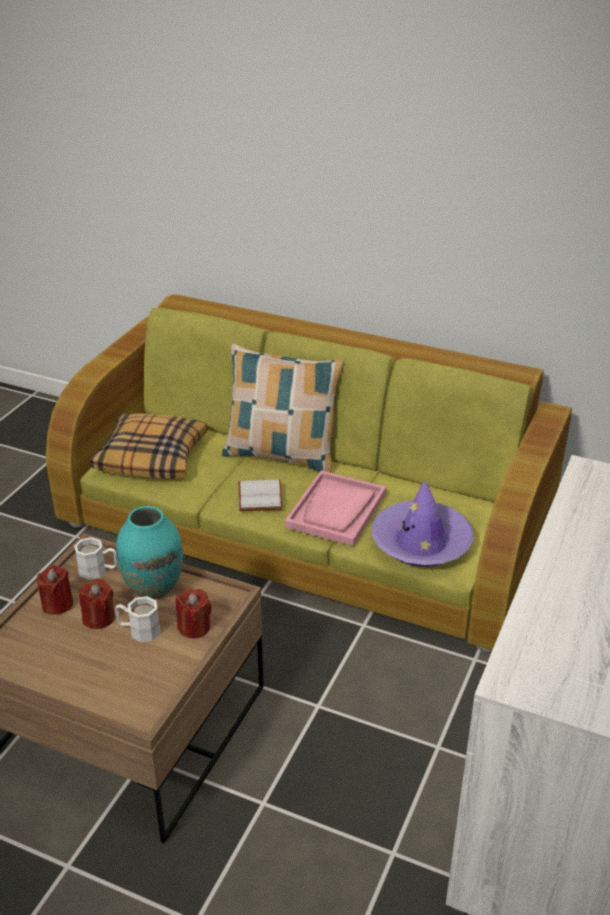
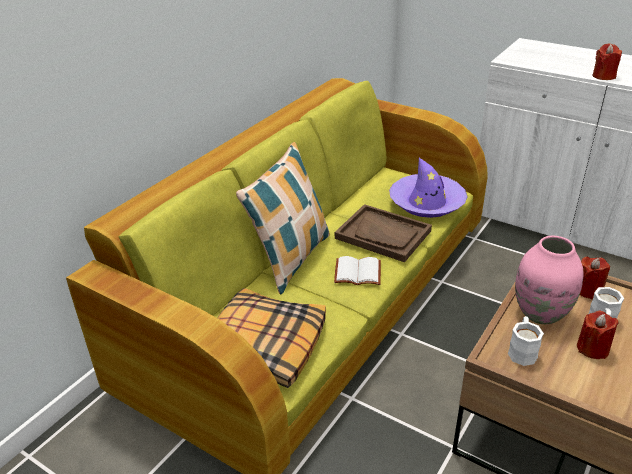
camera: 80 degrees left, 0 degrees up
(57, 604) = (580, 379): red candle -> red candle (603, 76)
(152, 587) = (541, 313): turquoise vase -> pink vase
(336, 510) = (383, 234): pink tray -> brown tray

